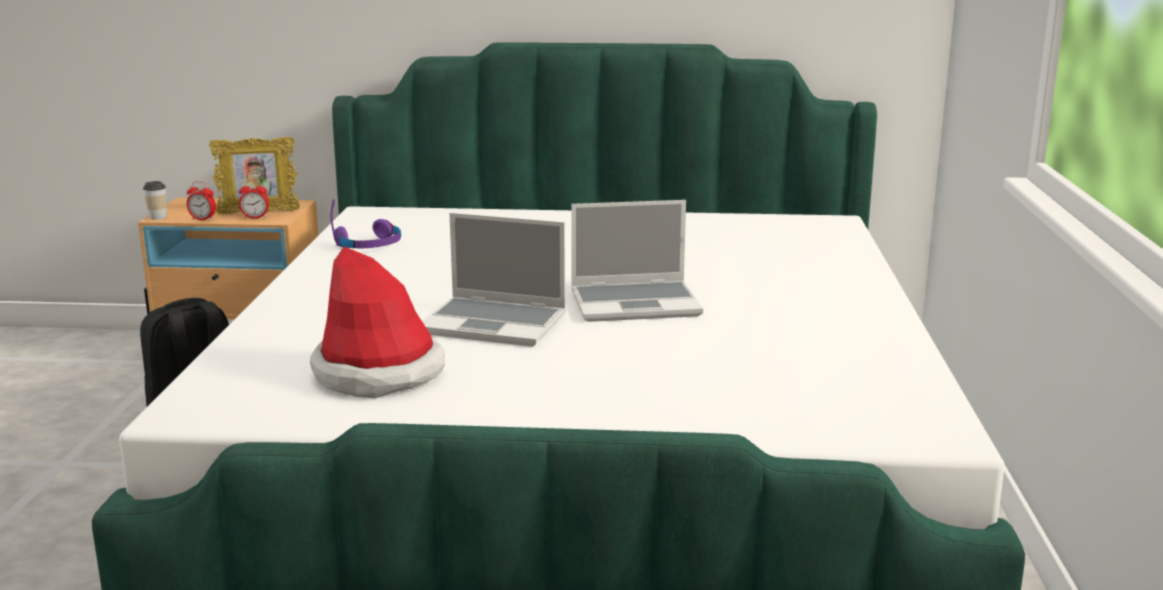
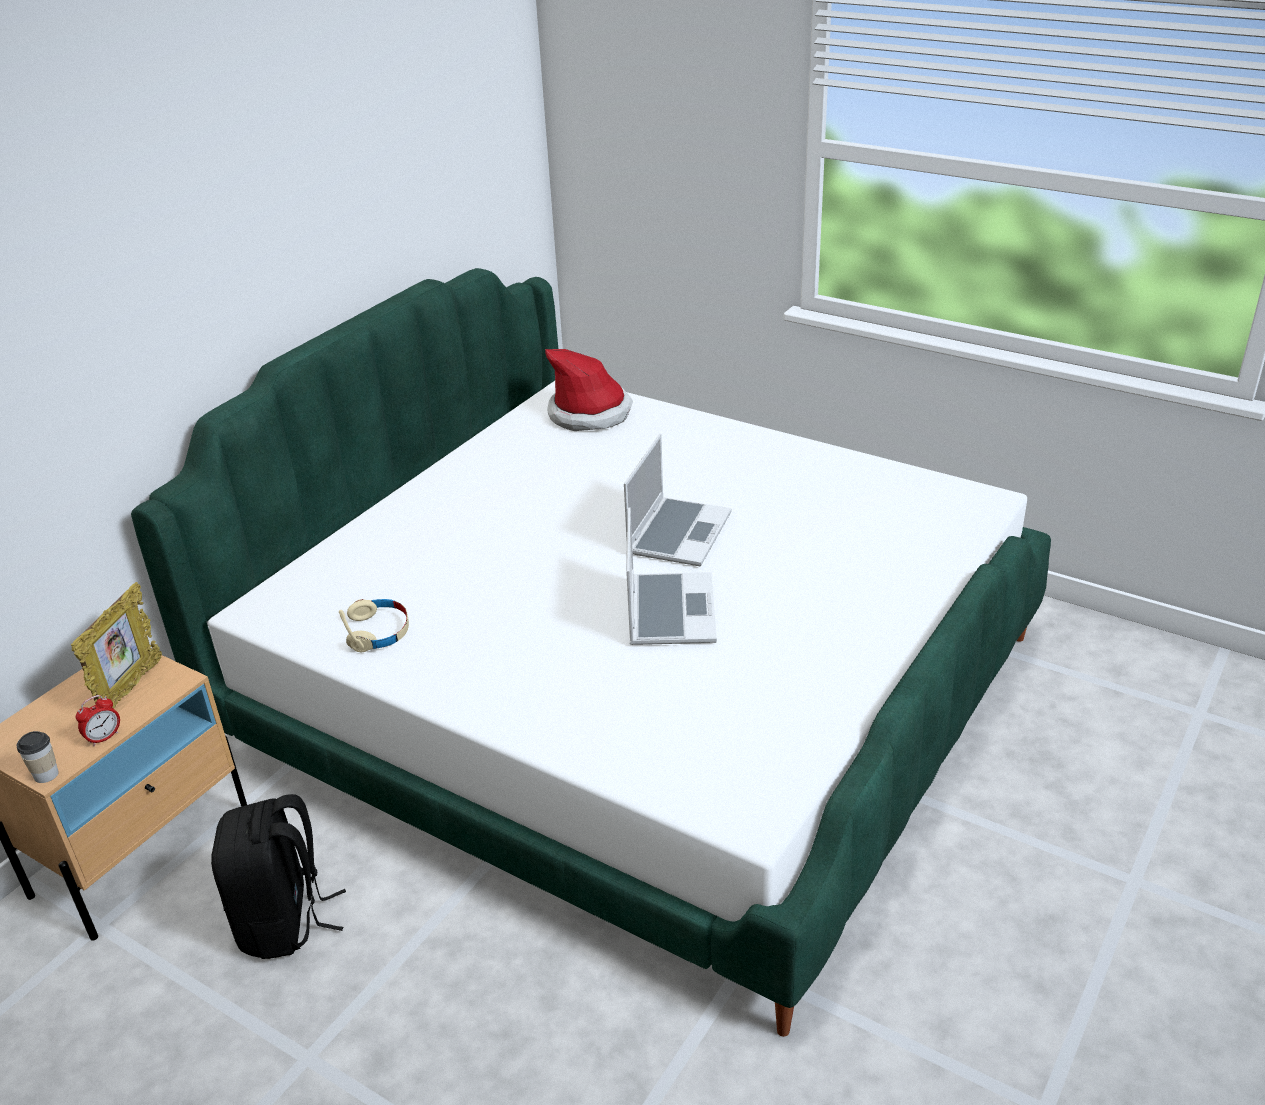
camera: 60 degrees left, 15 degrees up
(255, 217) = (149, 695): alarm clock -> none
(369, 245) = (378, 632): purple headphones -> beige headphones
(379, 373) = (735, 694): hat -> hat (590, 413)
(496, 324) = (669, 610): laptop -> laptop turned 45 degrees counterclockwise

